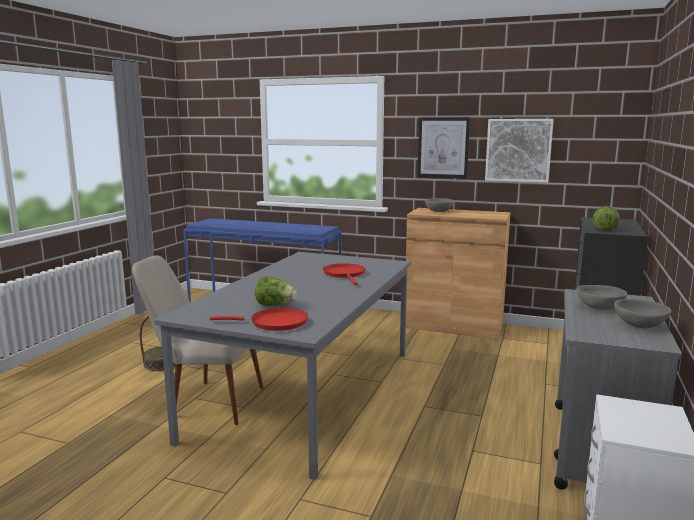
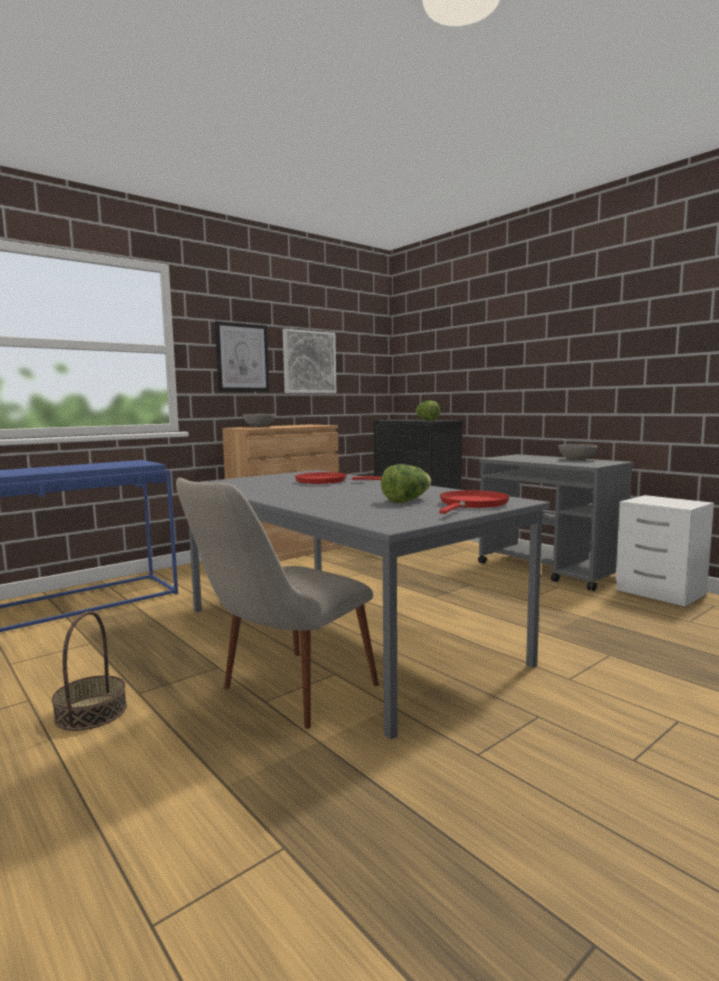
camera: 60 degrees left, 5 degrees down
(599, 307) = (532, 459): grey bowl -> none

